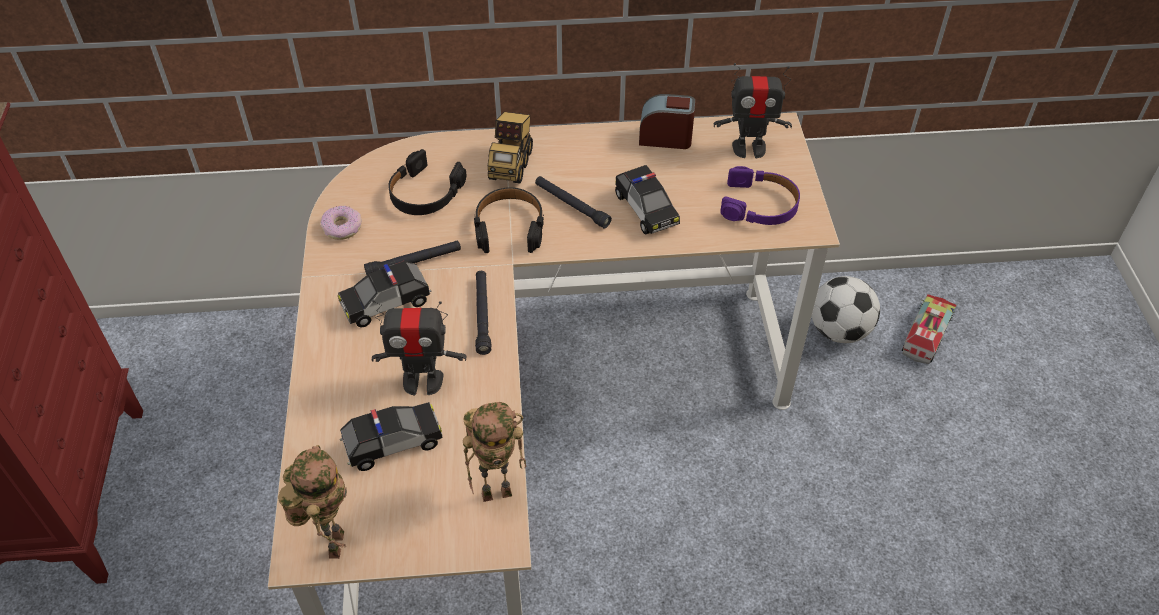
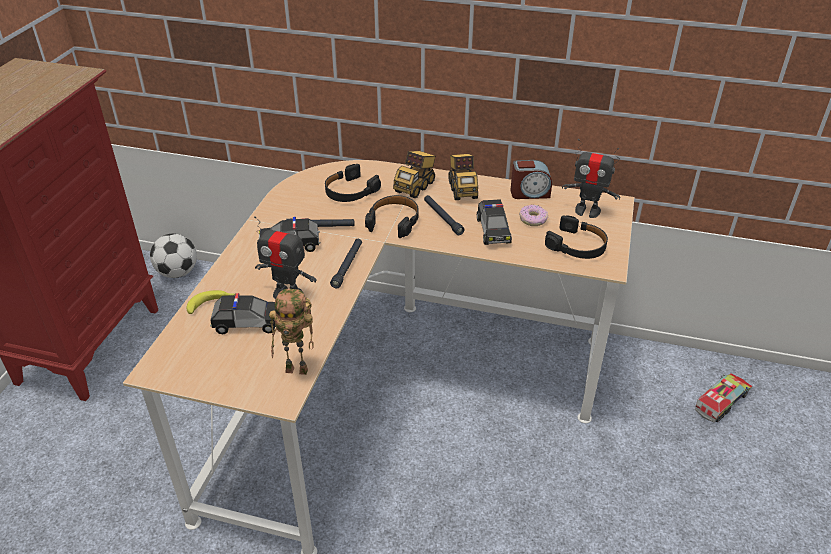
camera: 20 degrees right, 10 degrees down
(326, 428) = (212, 304): none -> banana
(333, 542) = (176, 369): toy robot -> none
(342, 227) = (287, 198): donut -> donut (533, 219)
(576, 153) = (462, 189): none -> toy truck
(665, 138) = (529, 193): alarm clock -> alarm clock turned 150 degrees clockwise
(760, 205) = (577, 246): purple headphones -> black headphones
(838, 331) = (650, 382): football -> football (177, 273)

